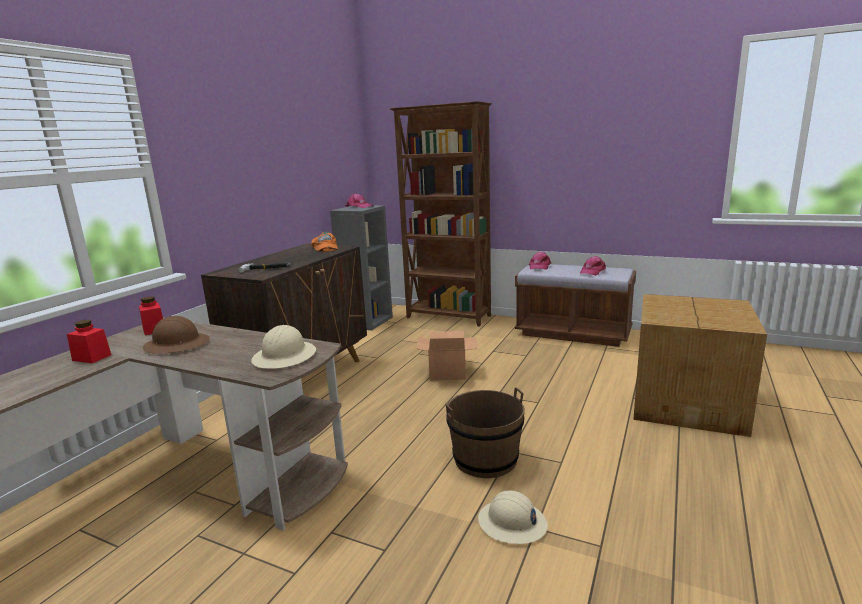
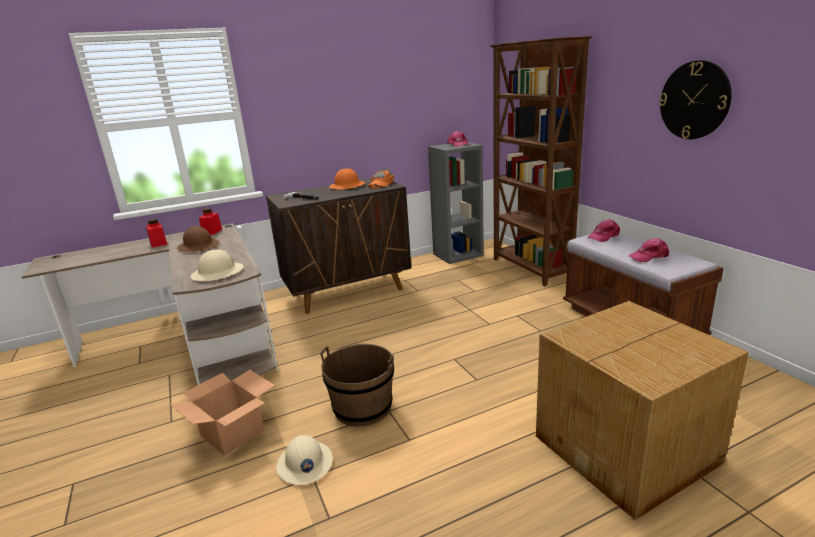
camera: 40 degrees right, 5 degrees up
(290, 254) = (347, 186): none -> orange hard hat
(447, 373) = (447, 322): cardboard box -> cardboard box (231, 433)
(594, 151) = (694, 100): none -> wall clock

